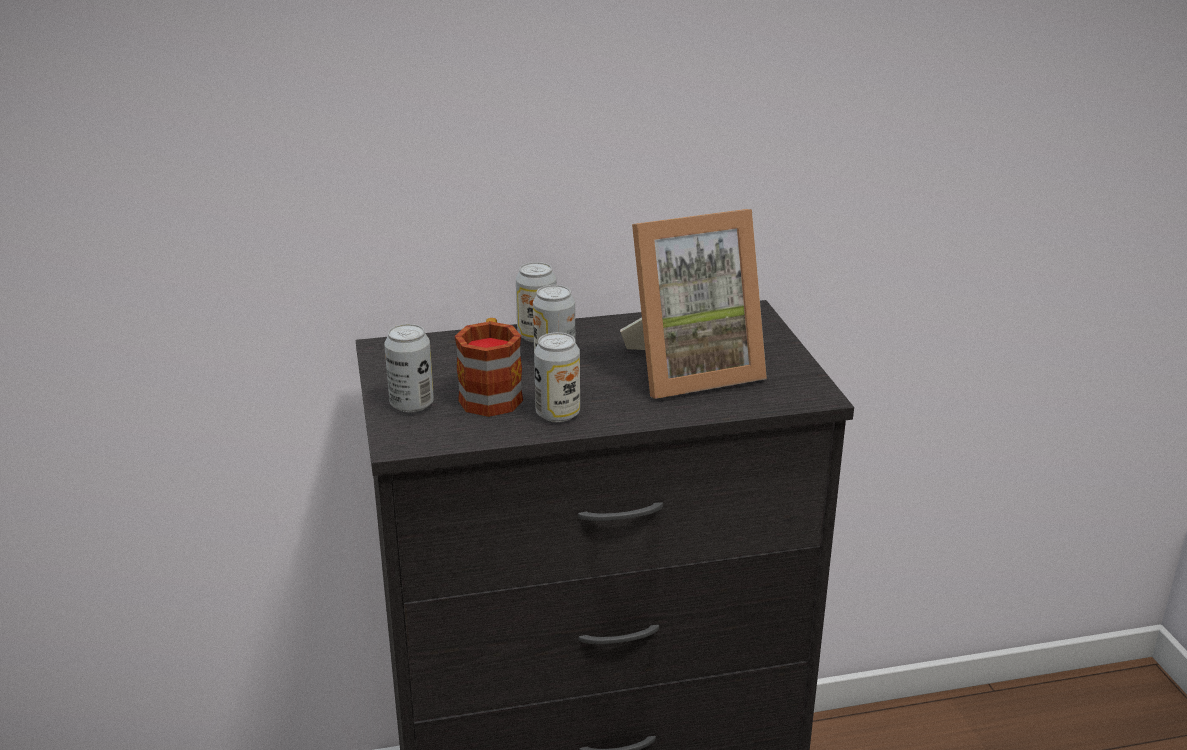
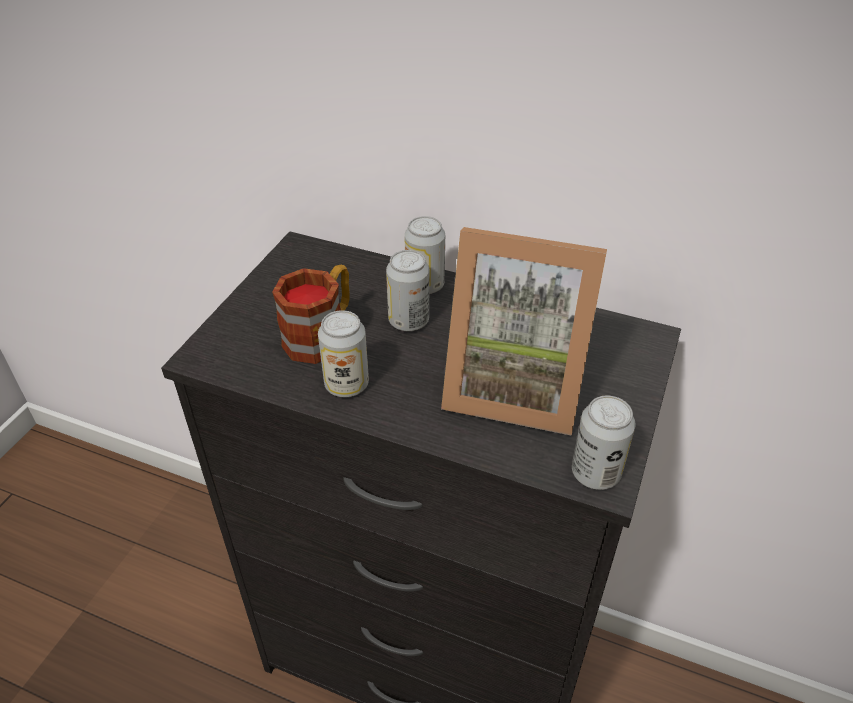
camera: 35 degrees right, 15 degrees up
(411, 404) = (252, 318): can -> can (595, 473)

